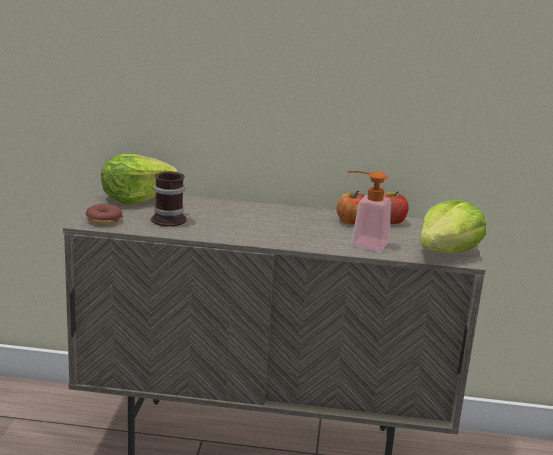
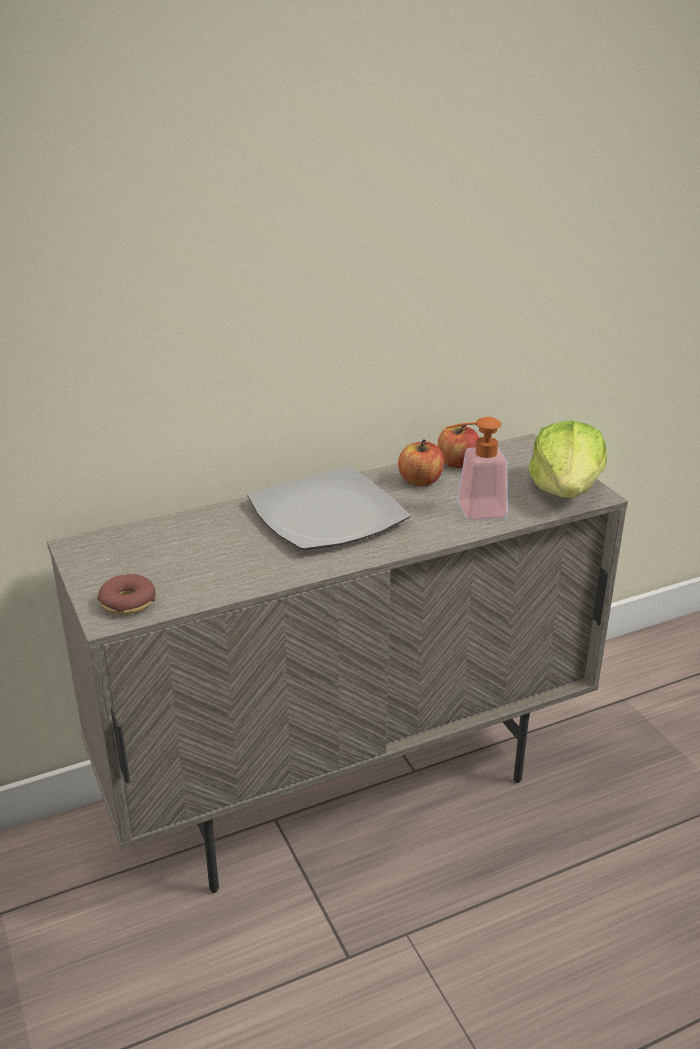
camera: 30 degrees left, 10 degrees up
(135, 198) = (118, 543): lettuce -> none
(171, 219) = (213, 563): mug -> none
(267, 219) = (325, 514): none -> plate

